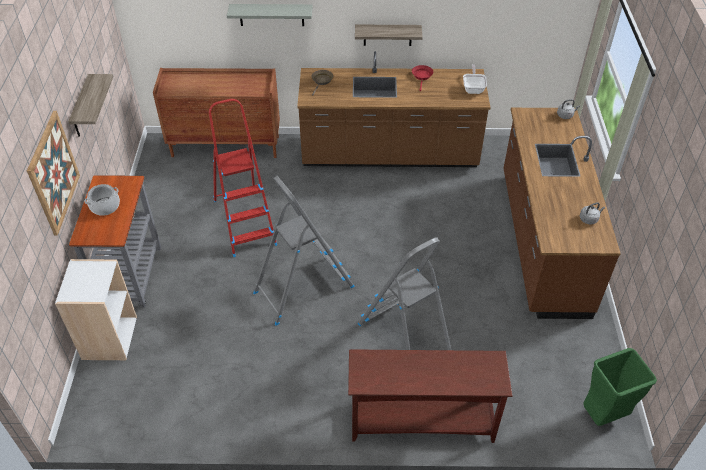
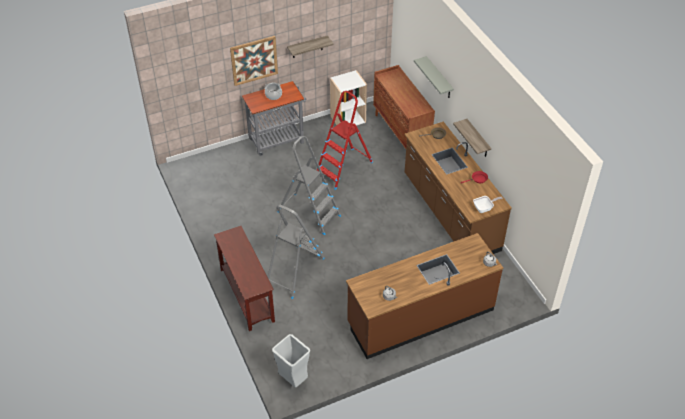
camera: 65 degrees right, 0 degrees up
(109, 337) = (234, 152): white bookcase -> white bookcase (348, 119)
(603, 416) = (293, 379): green trash can -> grey trash can

